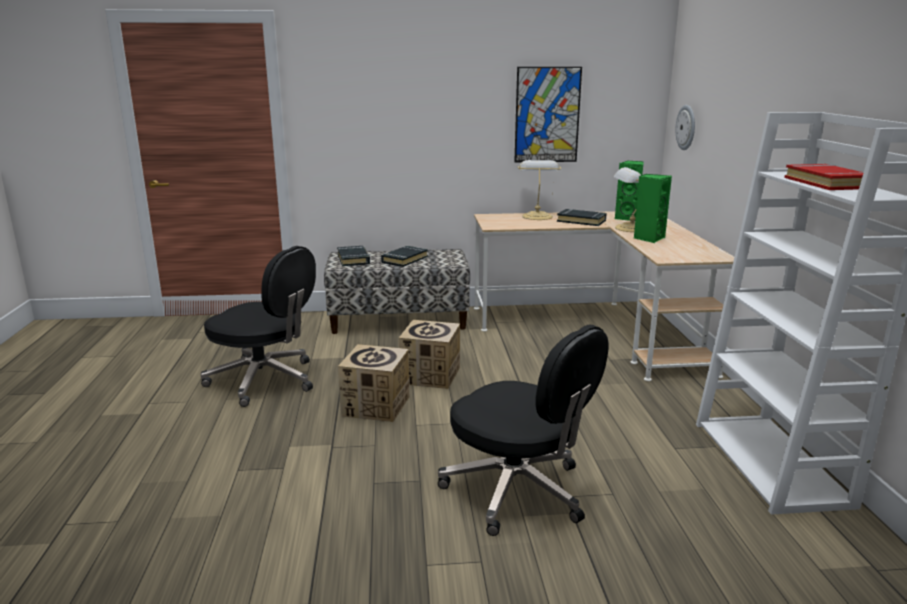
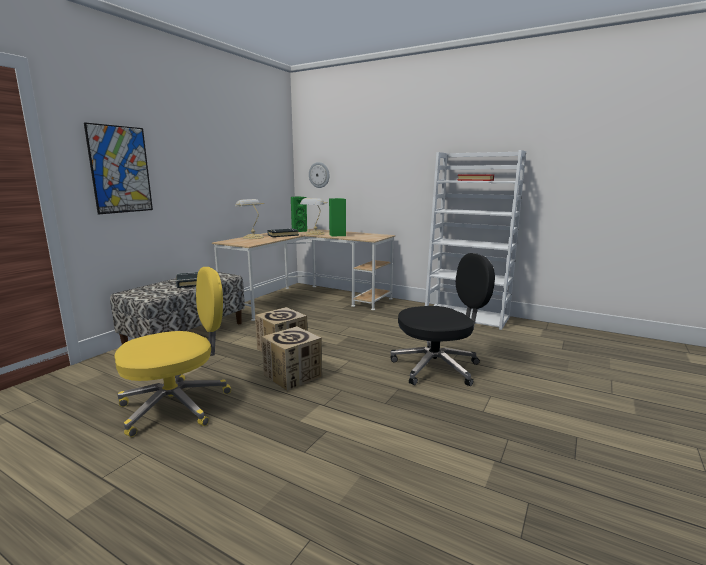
camera: 55 degrees left, 5 degrees down
(265, 380) = (177, 405): black office chair -> yellow office chair
(353, 259) = (148, 292): black book -> none
(547, 115) = (243, 169): picture -> picture (120, 169)

